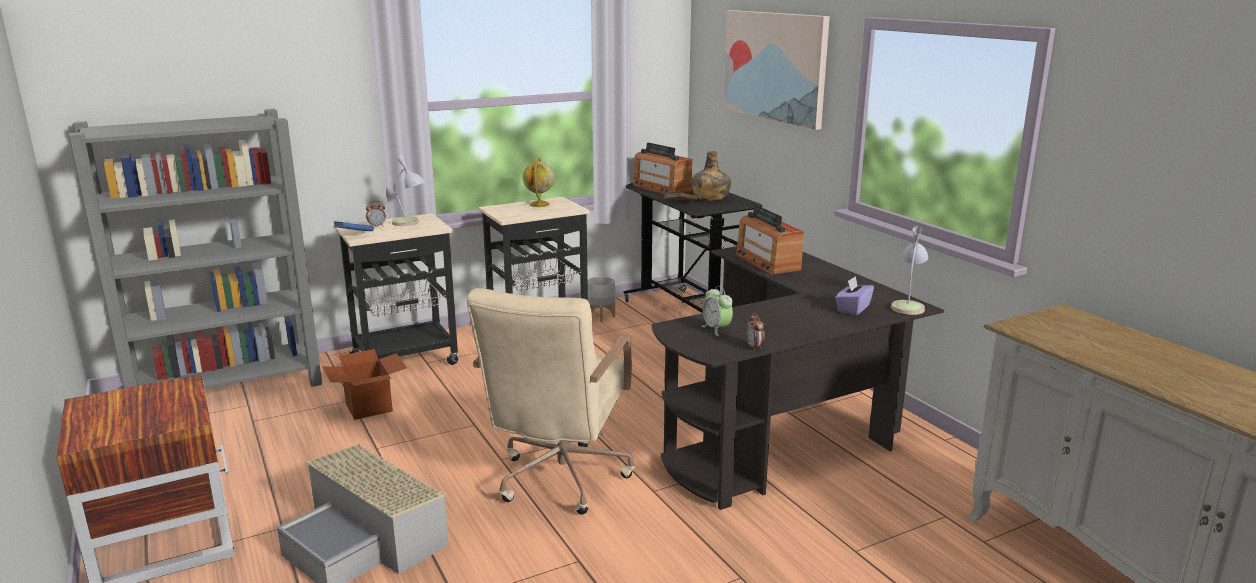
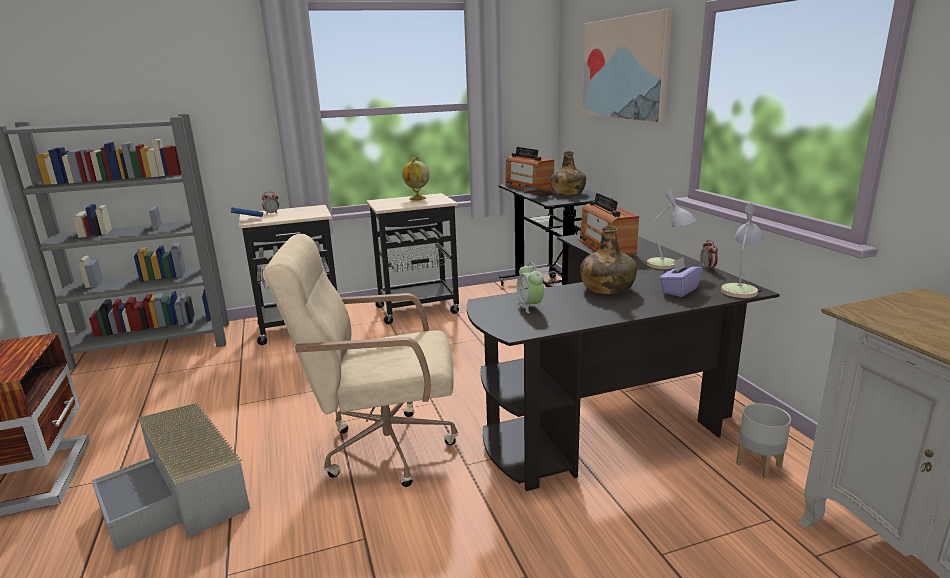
camera: 10 degrees right, 0 degrees up
(368, 407) = (251, 367): cardboard box -> none
(410, 223) = (301, 211): table lamp -> table lamp (668, 265)
(560, 483) = (381, 449): beige office chair -> beige office chair turned 60 degrees clockwise
(601, 316) = (476, 297): grey planter -> grey planter (758, 464)
(754, 347) = (561, 326): alarm clock -> alarm clock (707, 268)
(784, 309) = (607, 289): none -> green bottle

